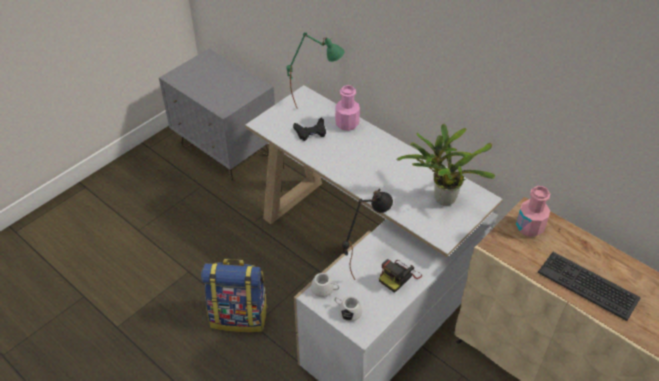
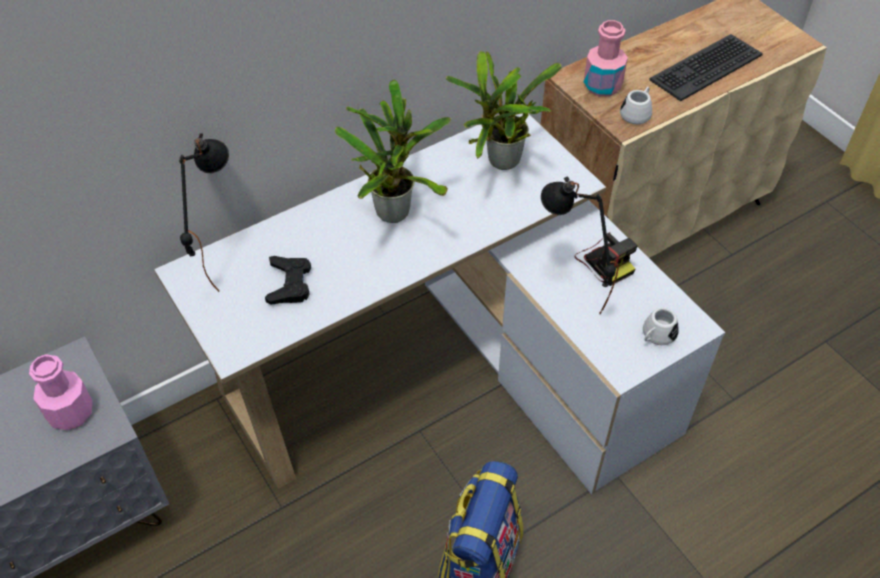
camera: 75 degrees left, 5 degrees up
(316, 104) = (219, 262): green table lamp -> black table lamp
(325, 290) = (612, 353): white mug -> white mug (637, 112)
(347, 124) = (291, 231): pink bottle -> pink bottle (70, 412)
(381, 159) = (394, 209): none -> potted plant

